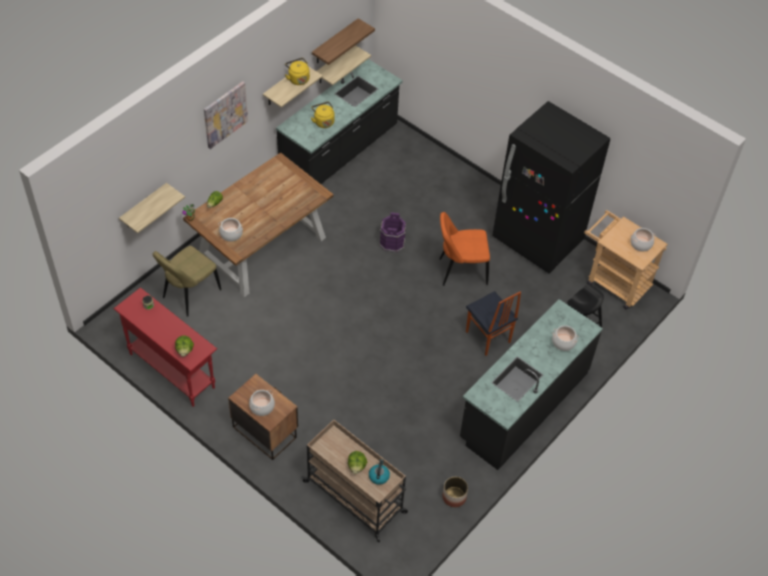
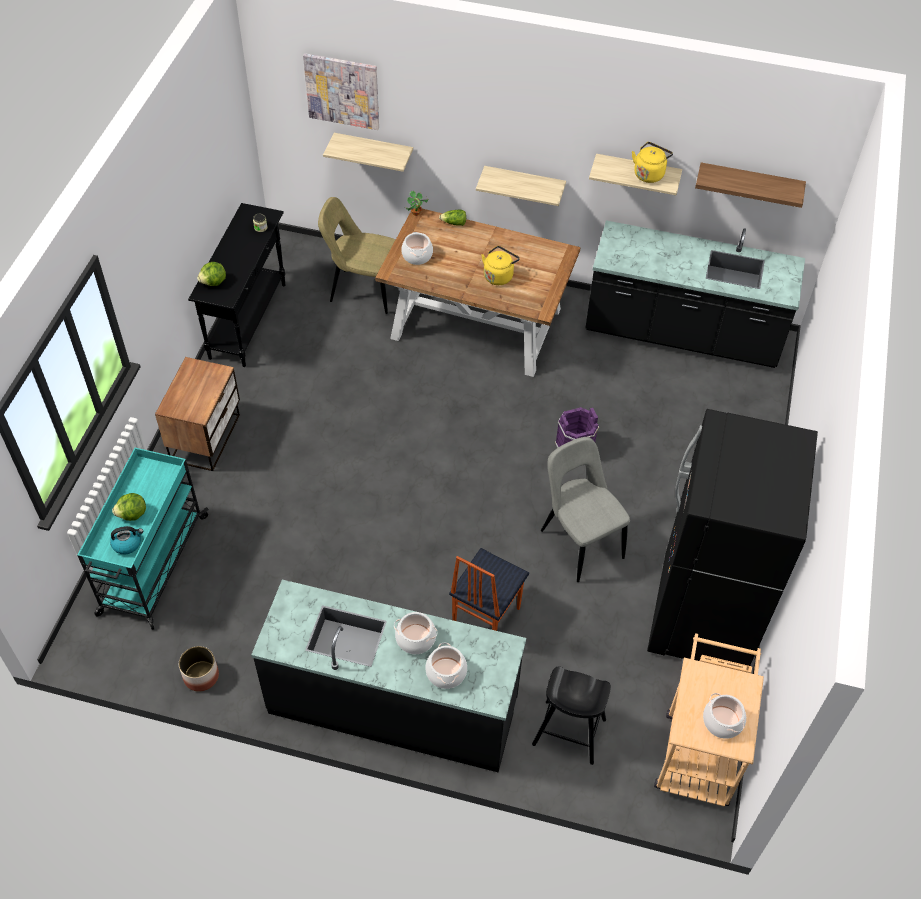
camera: 65 degrees right, 0 degrees up
(172, 370) = (248, 320): red console table -> black console table
(225, 114) = (525, 131): picture -> picture (342, 91)
(262, 406) = (187, 392): cooking pot -> cooking pot (416, 639)
(323, 121) = (653, 258): yellow kettle -> yellow kettle (499, 275)
(334, 65) = (738, 216): shelf -> shelf (524, 184)
(355, 498) = (152, 566): beige cart -> turquoise cart
(460, 271) = (579, 541): orange chair -> grey chair

